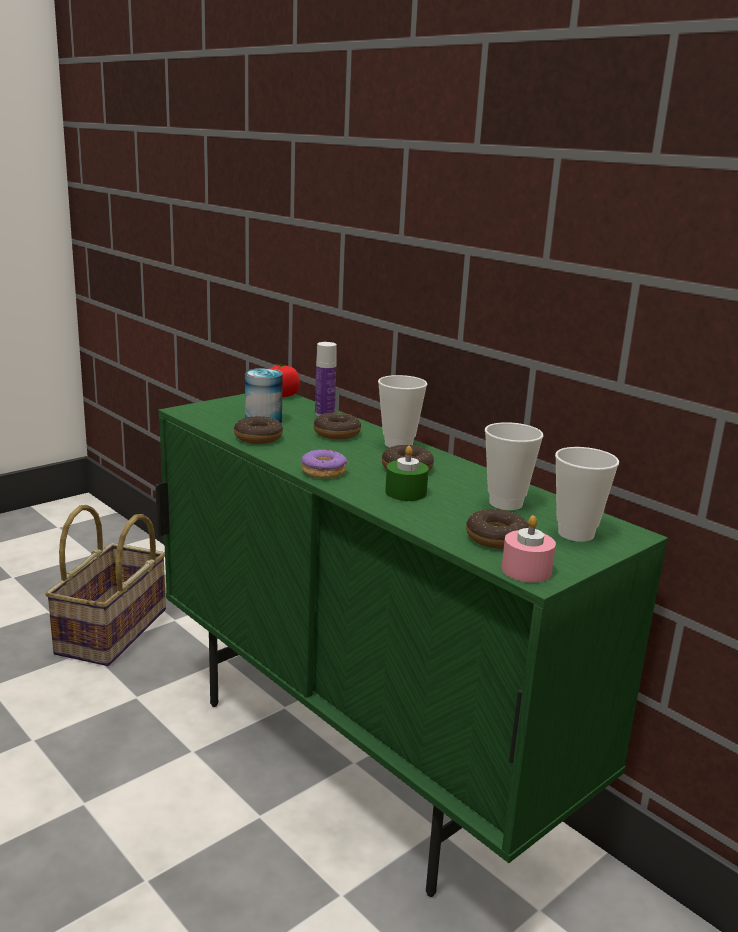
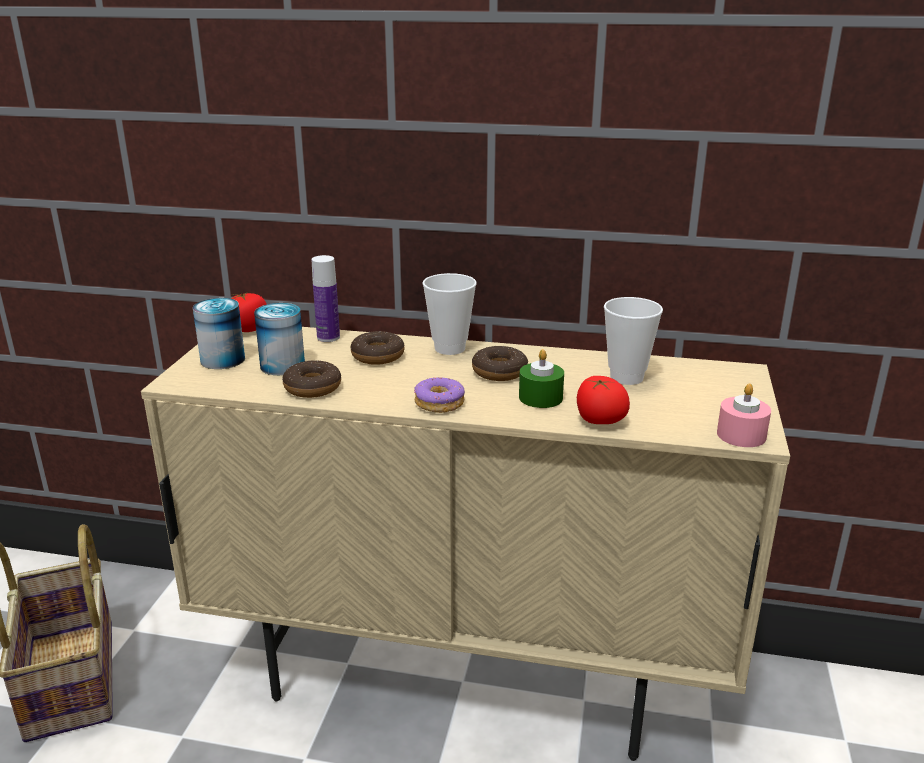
camera: 35 degrees left, 5 degrees up
(233, 407) = (222, 360): none -> can
(360, 759) = (464, 675): green cabinet -> beige cabinet
(422, 520) = (599, 420): none -> tomato
(496, 538) = (675, 414): donut -> none
(576, 533) = (714, 386): cup -> none

